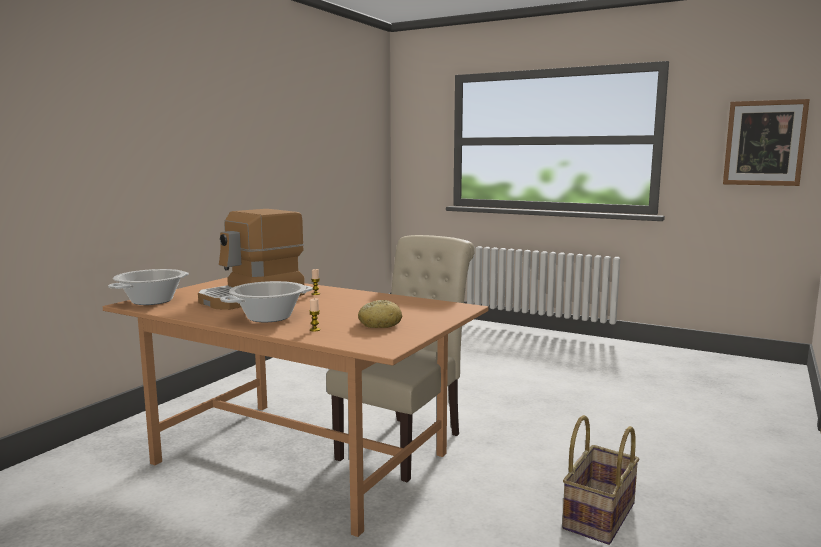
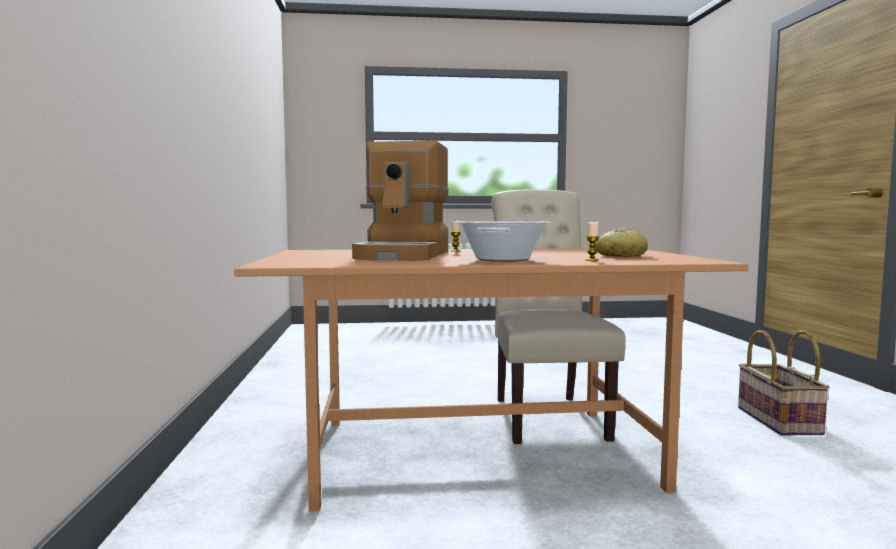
camera: 35 degrees left, 5 degrees down
(152, 301) = (290, 262): cooking pot -> none
(764, 143) = (639, 142): picture -> none

